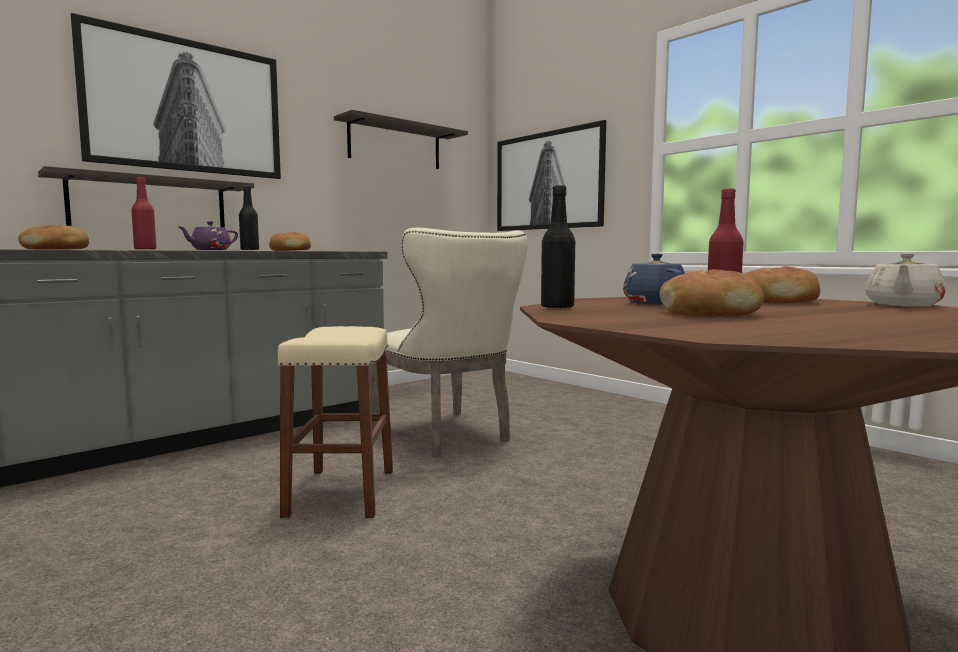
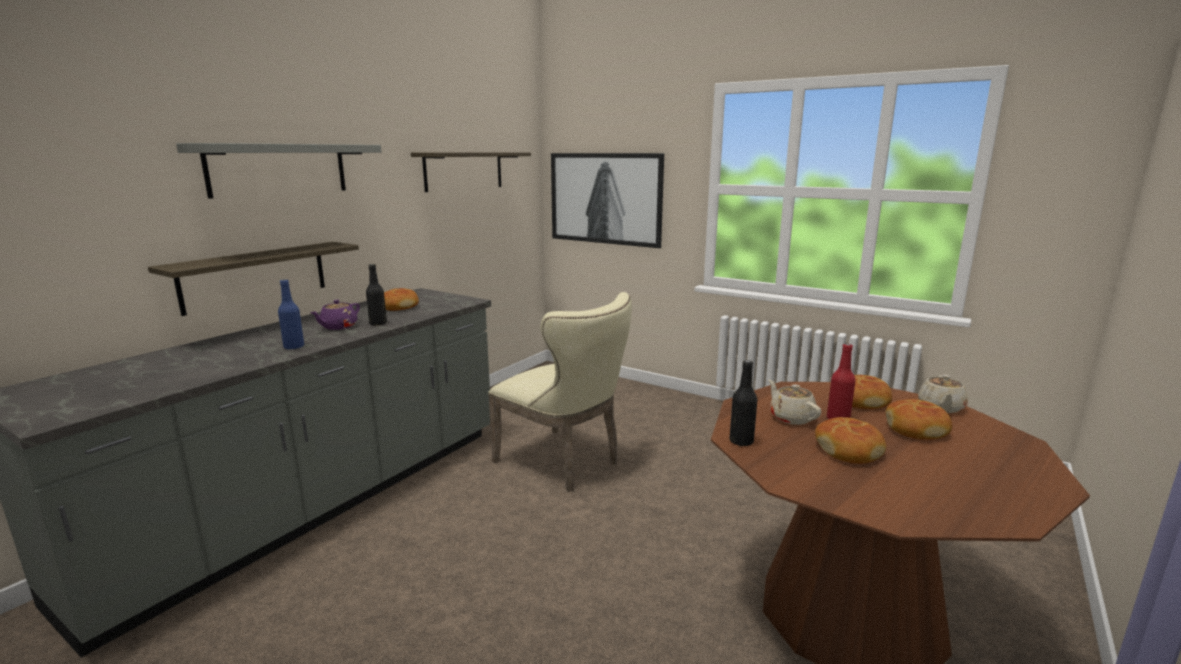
camera: 15 degrees left, 10 degrees up
(56, 249) = (206, 359): bread -> bread (916, 429)
(145, 249) = (294, 347): red bottle -> blue bottle
(187, 106) = (279, 169): picture -> grey shelf
(342, 492) = (521, 547): beige stool -> none
(654, 303) = (791, 417): blue teapot -> beige teapot

